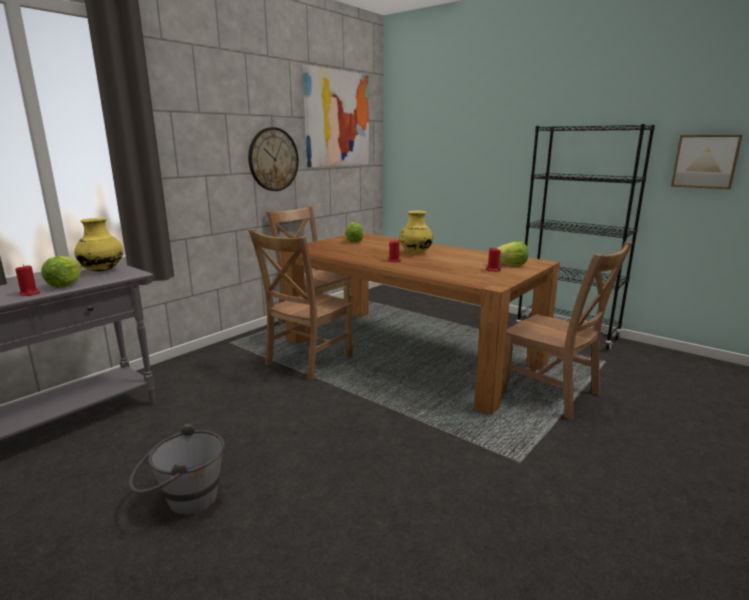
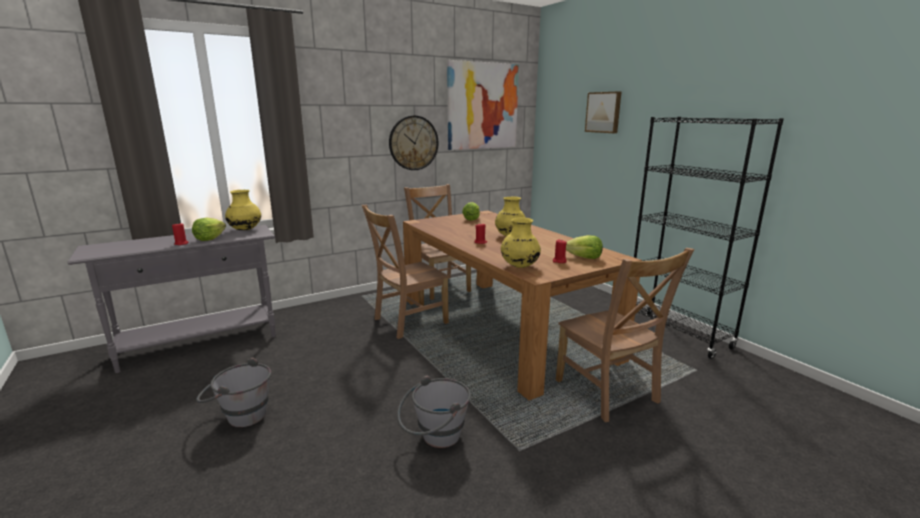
camera: 20 degrees right, 0 degrees up
(431, 471) = (434, 438): none -> grey bucket
(463, 278) = (519, 266): none -> yellow vase
(705, 161) = (840, 162): picture -> picture (604, 112)

